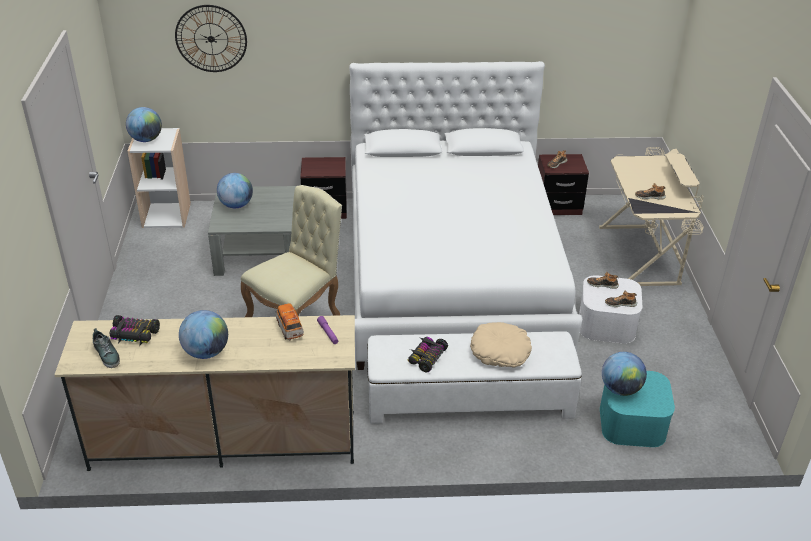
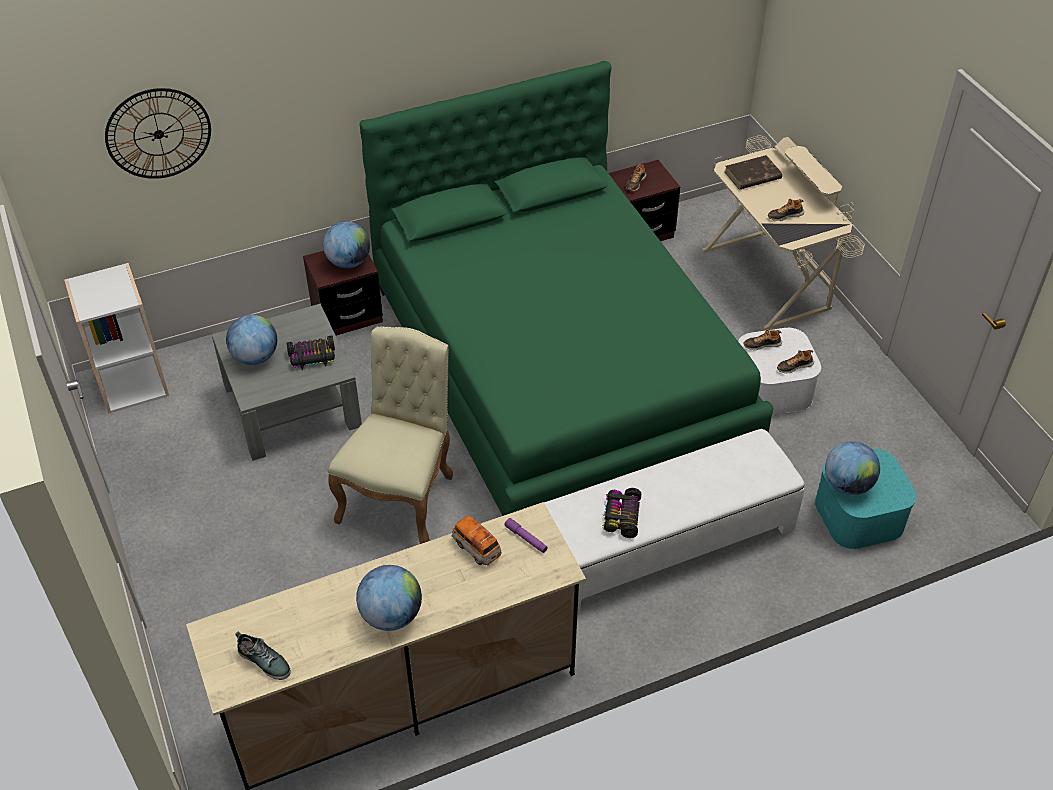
camera: 20 degrees left, 10 degrees up
(134, 335) = (282, 619): toy car -> toy car (312, 357)
(146, 139) = (92, 295): globe -> globe (348, 262)
(452, 273) = (558, 369): white bed -> green bed
(500, 351) = (702, 481): beige pillow -> none
(638, 169) = (752, 176): none -> brown book

